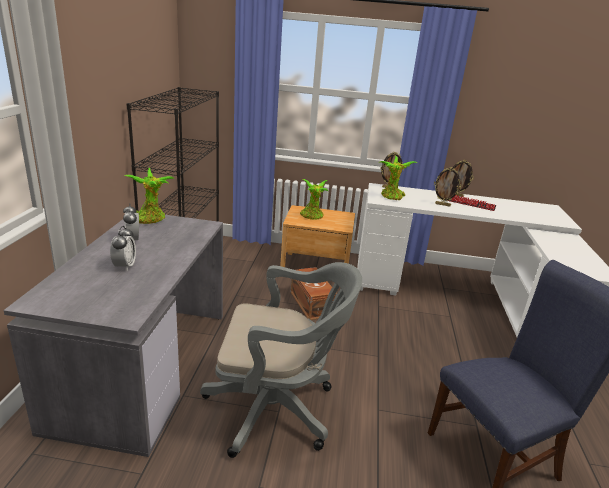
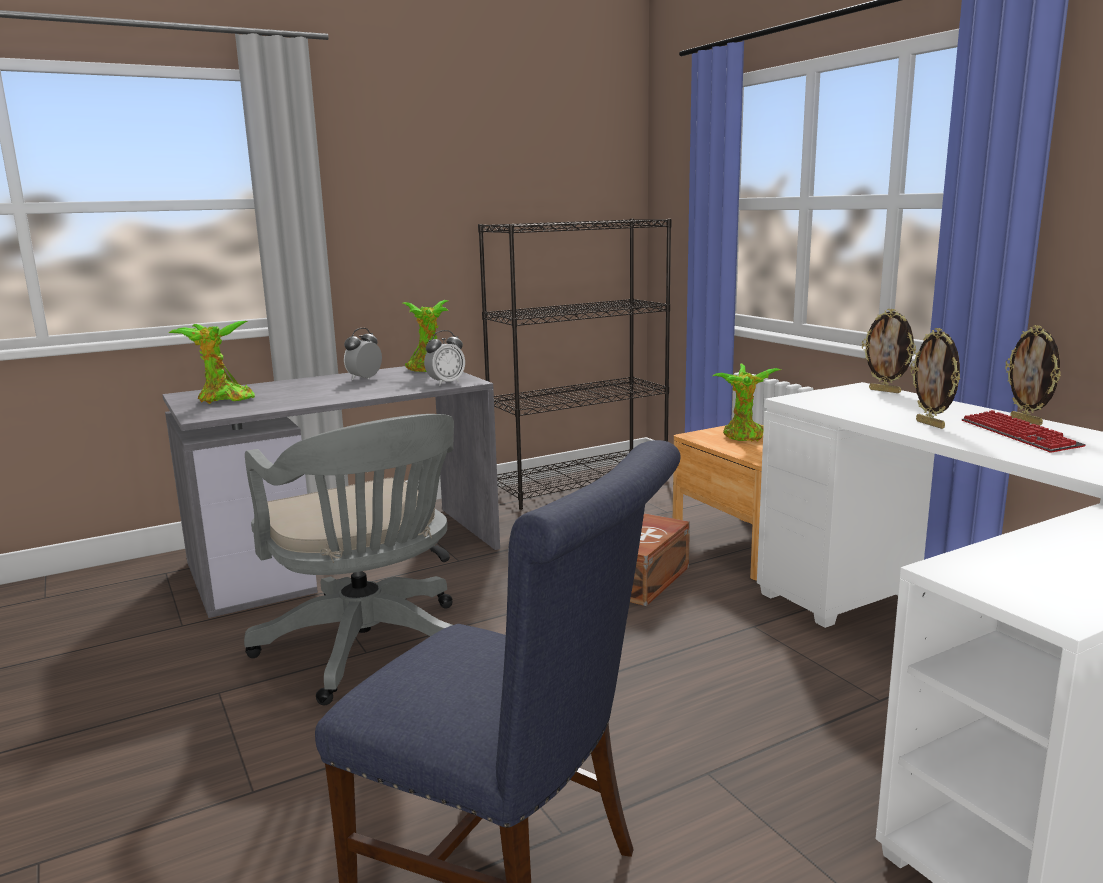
camera: 55 degrees right, 10 degrees down
(124, 266) = (301, 391): alarm clock -> alarm clock (446, 383)
(392, 197) = (843, 400): potted plant -> potted plant (222, 400)

